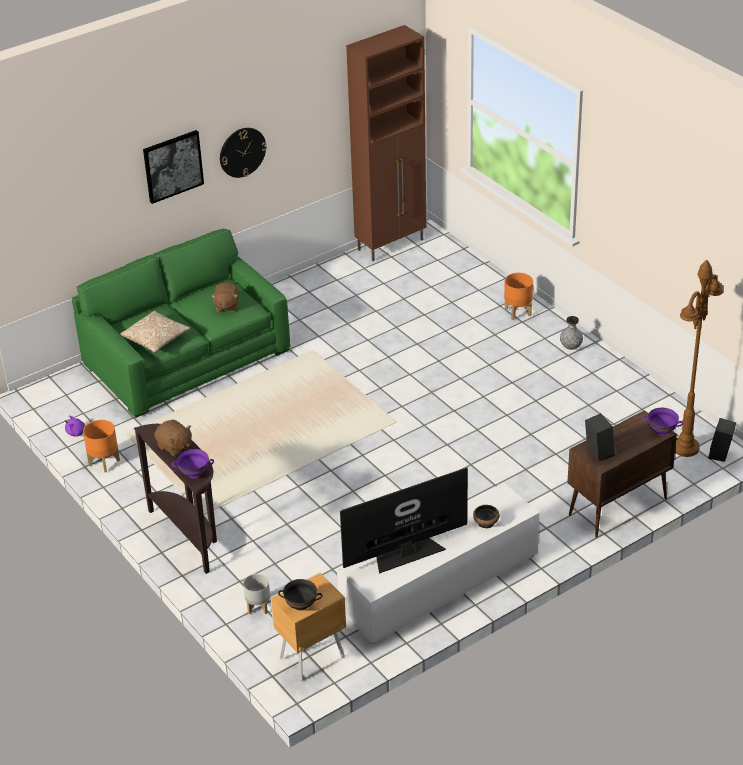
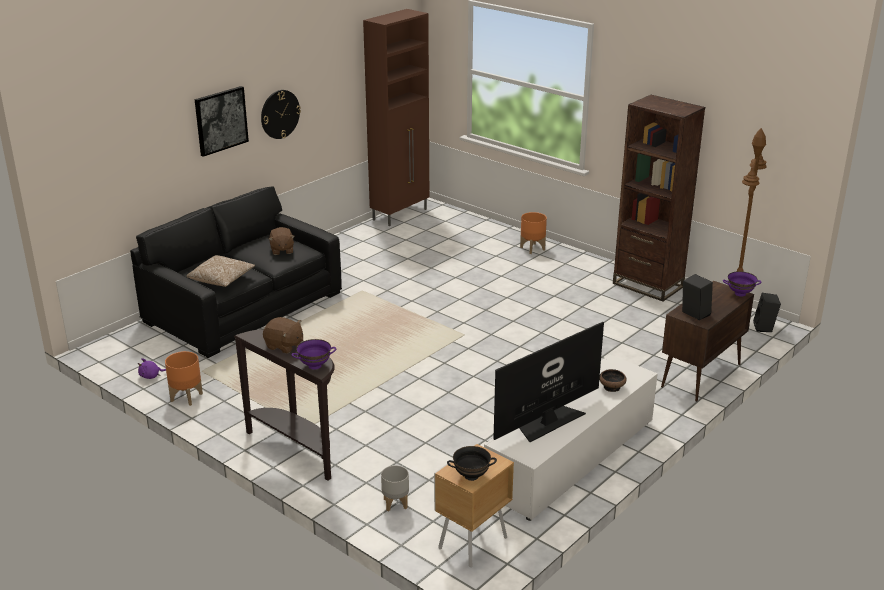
camera: 15 degrees left, 10 degrees down
(186, 357) = (243, 307): green sofa -> black sofa
(571, 347) = (591, 267): grey vase -> none
(621, 380) = (647, 285): none -> brown bookcase

